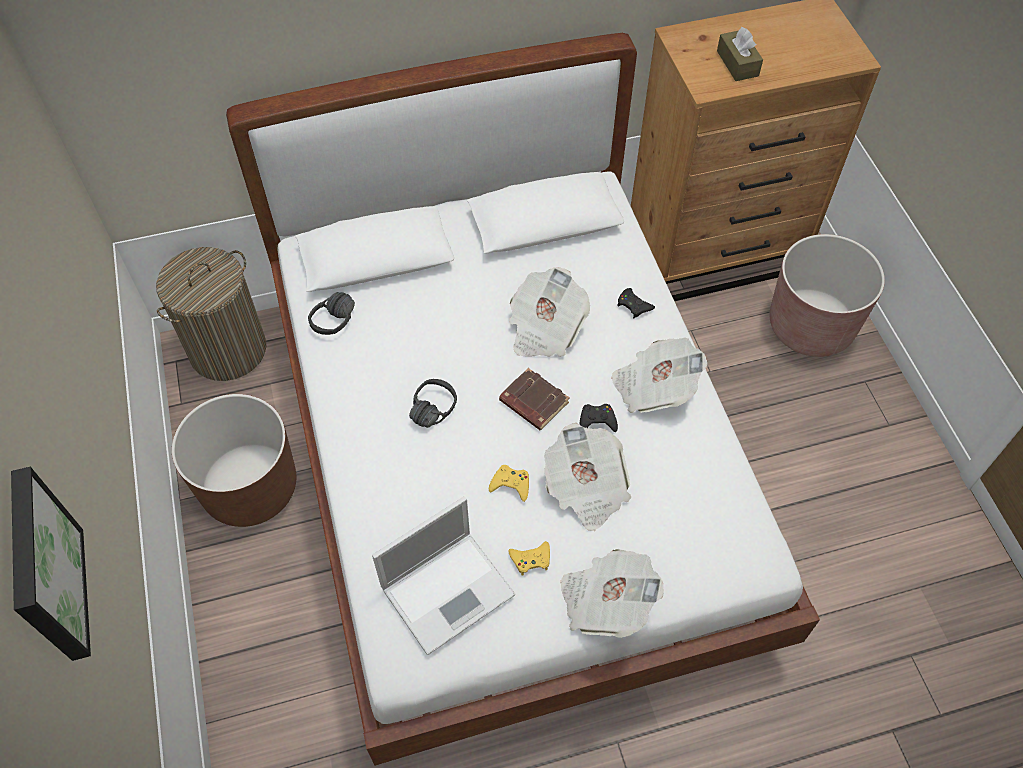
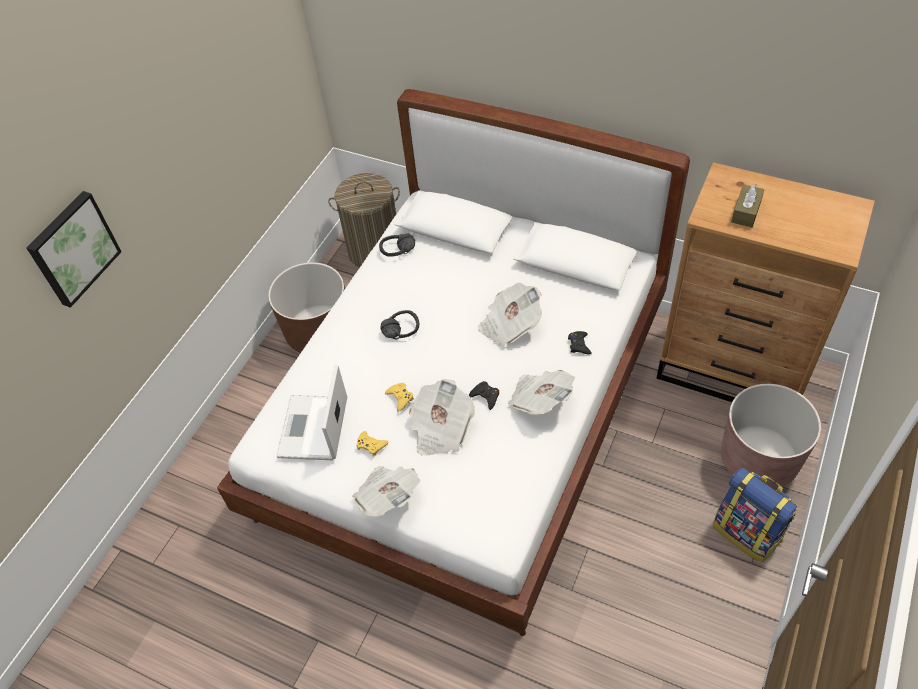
camera: 45 degrees right, 5 degrees down
(449, 590) = (313, 429): laptop -> laptop turned 90 degrees clockwise
(532, 402) = (459, 361): brown book -> none
(861, 399) = (747, 532): none -> backpack

